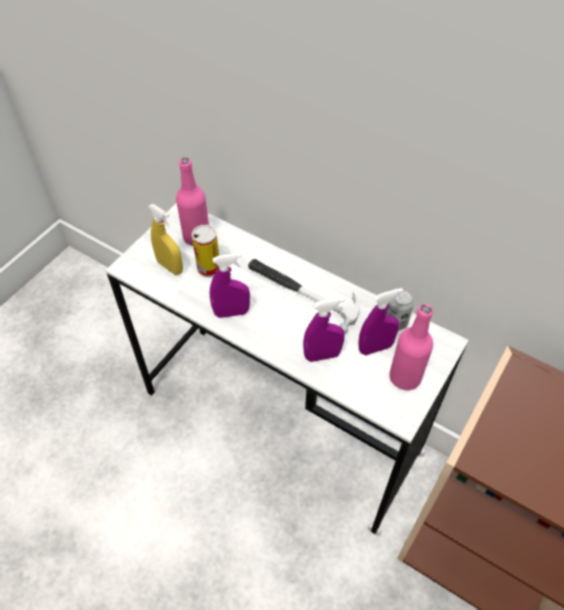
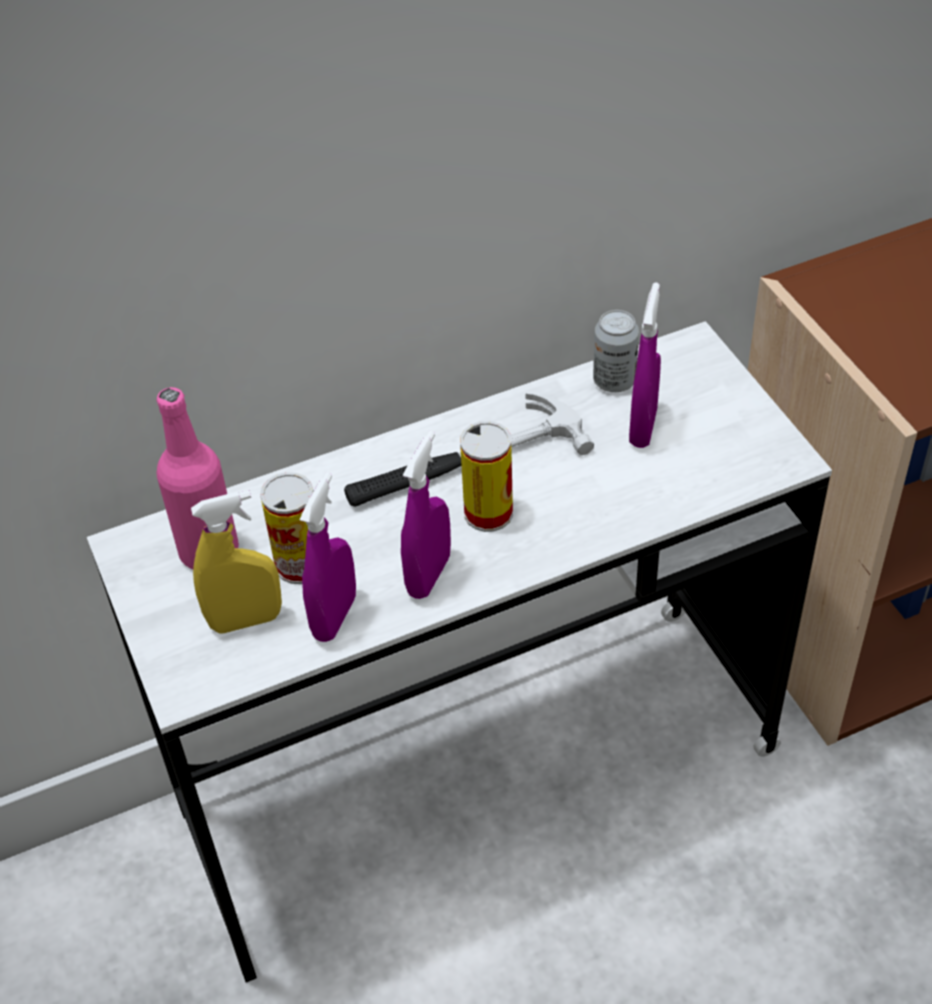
camera: 55 degrees left, 5 degrees down
(280, 315) = (488, 513): none -> can
(322, 355) = (609, 497): purple spray bottle -> purple spray bottle (335, 617)
(405, 377) = (720, 421): pink bottle -> none

